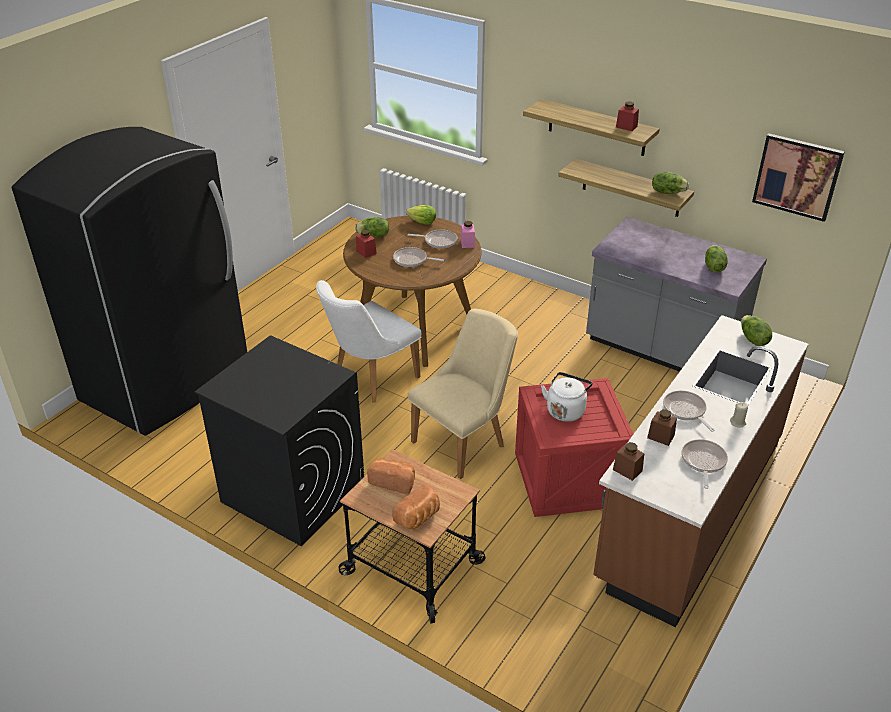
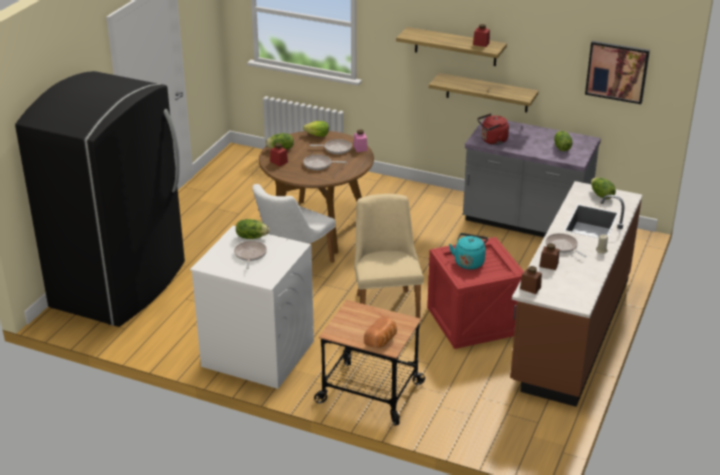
camera: 10 degrees left, 5 degrees down
(292, 492) = (257, 353): black washing machine -> white washing machine
(393, 481) = (355, 320): bread -> none
(465, 440) = (385, 303): beige chair -> beige chair turned 45 degrees counterclockwise
(566, 410) = (469, 262): white kettle -> turquoise kettle
(627, 250) = (492, 141): none -> red kettle
(667, 192) = (518, 93): lettuce -> lettuce (251, 237)
(703, 462) = (582, 277): frying pan -> frying pan (250, 255)

